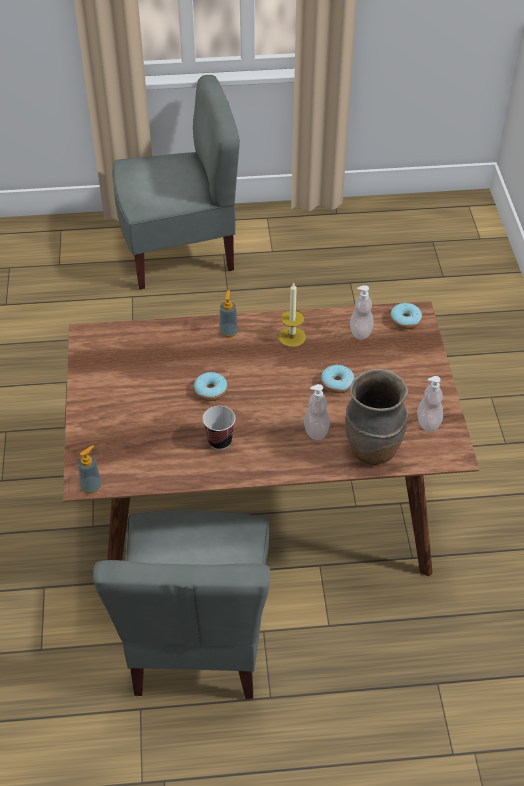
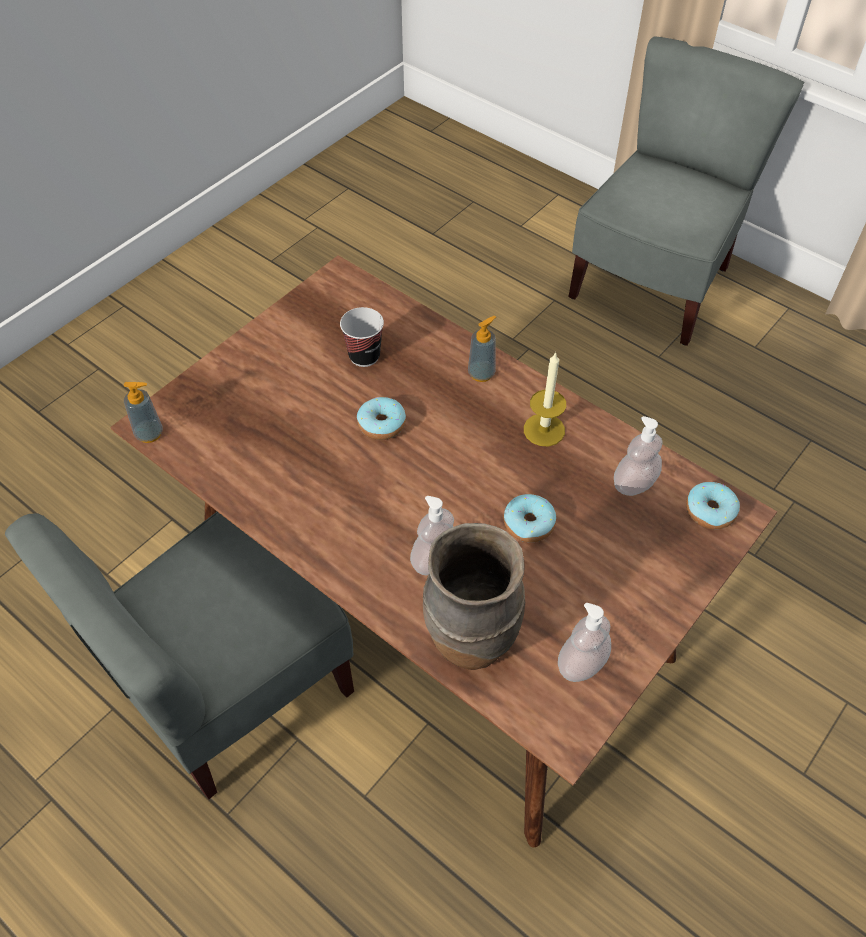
camera: 45 degrees right, 5 degrees up
(179, 251) = (652, 284): grey chair -> grey chair turned 90 degrees counterclockwise
(220, 441) = (322, 487): cup -> cup (364, 356)

